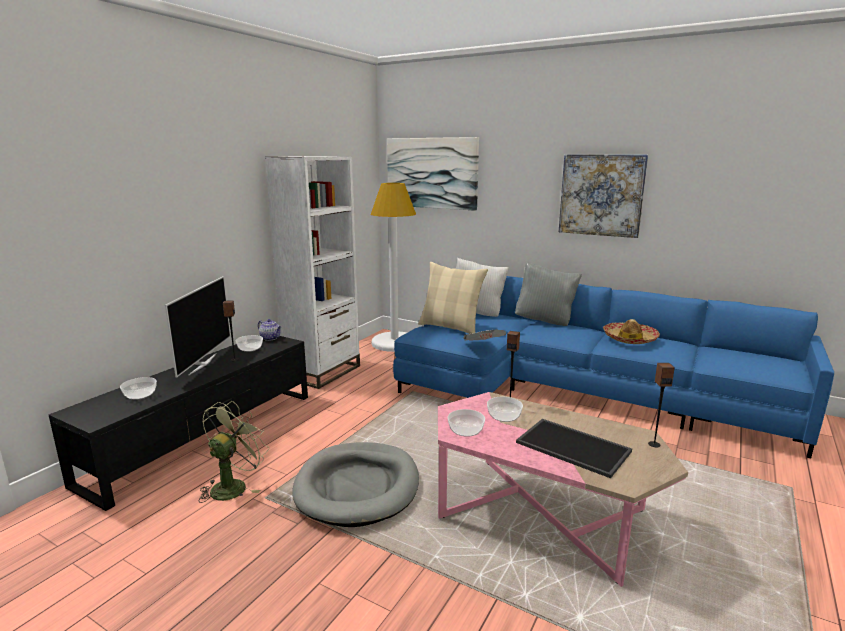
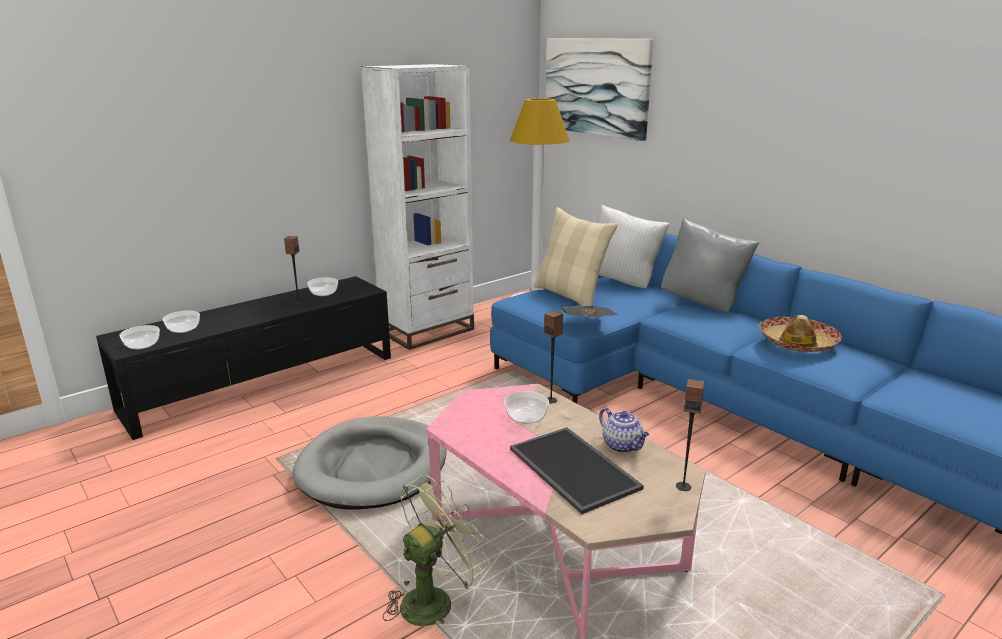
camera: 20 degrees right, 5 degrees up
(202, 364) = (264, 303): television -> none
(233, 485) = (255, 439): green fan -> green fan (434, 599)
(271, 338) = (355, 283): teapot -> teapot (623, 446)
(466, 431) = (466, 425): bowl -> bowl (142, 345)
(601, 195) = (804, 129): picture -> none

